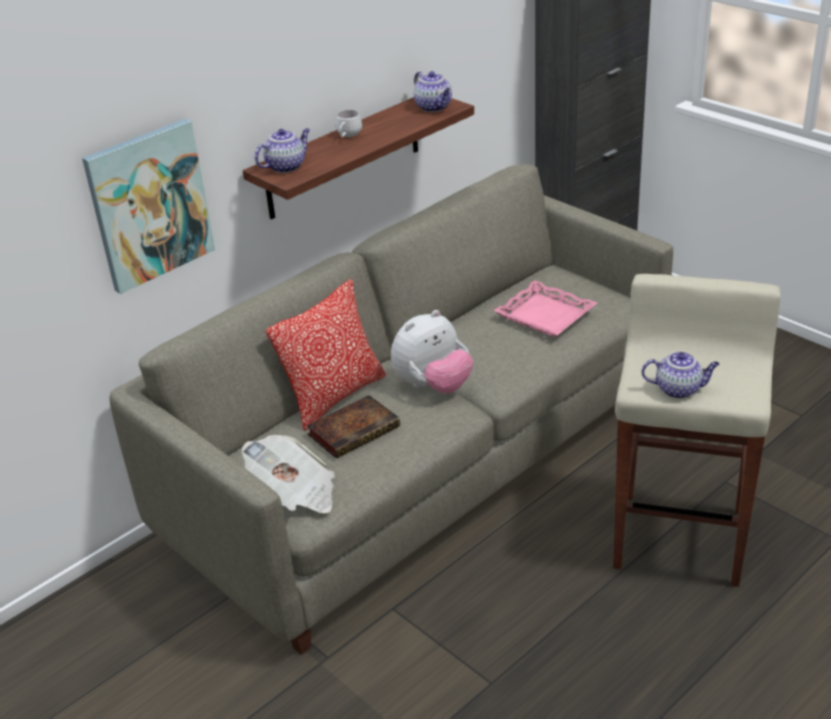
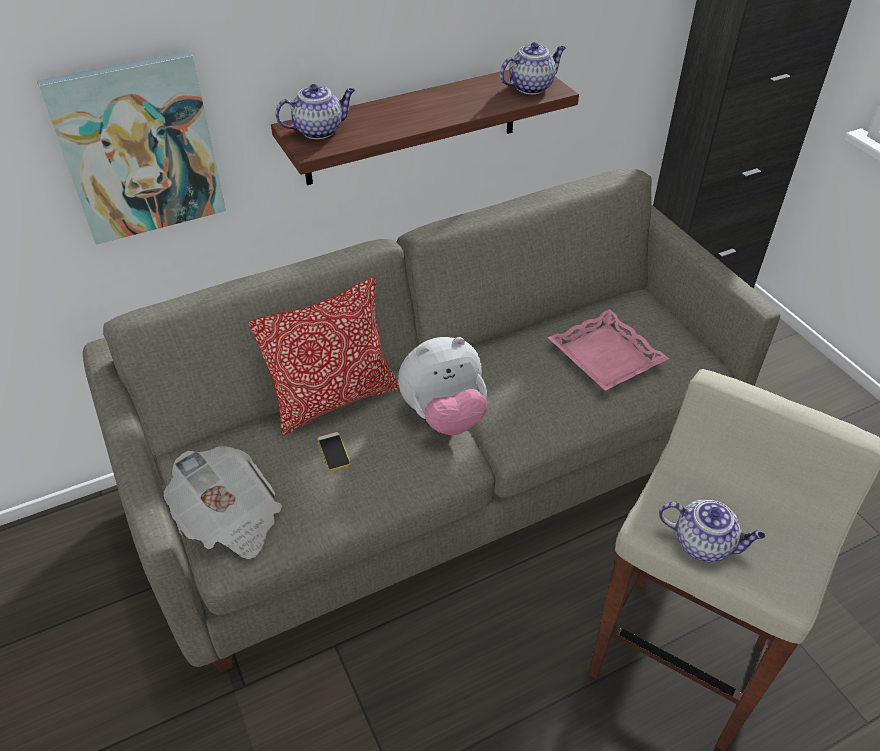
camera: 15 degrees right, 10 degrees up
(348, 136) = (411, 105): white mug -> none
(355, 430) = (333, 451): book -> phone
(434, 107) = (531, 87): teapot -> teapot turned 105 degrees counterclockwise

